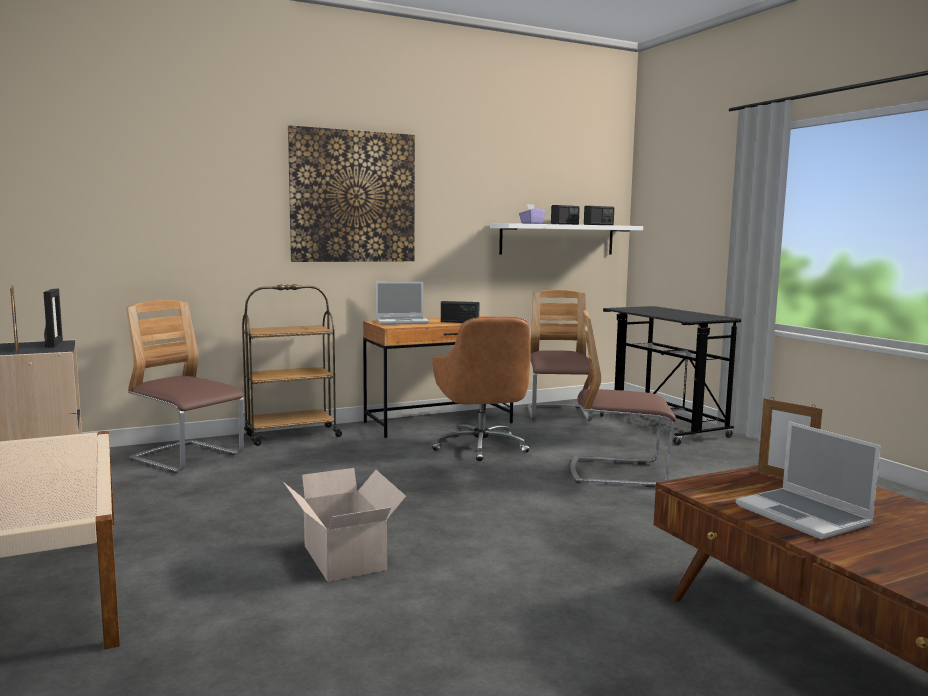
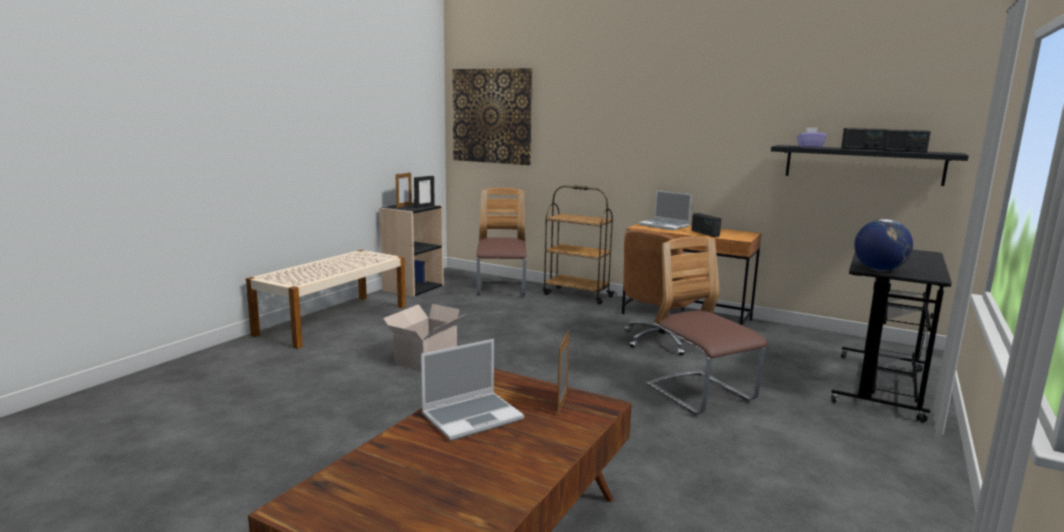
camera: 55 degrees right, 5 degrees up
(353, 197) = (647, 119): picture -> picture (492, 116)
(557, 239) = (863, 164): white shelf -> black shelf
(558, 414) = (804, 343): chair -> none
(691, 318) = (879, 269): none -> globe
(804, 516) = (473, 417): laptop -> laptop turned 150 degrees counterclockwise

